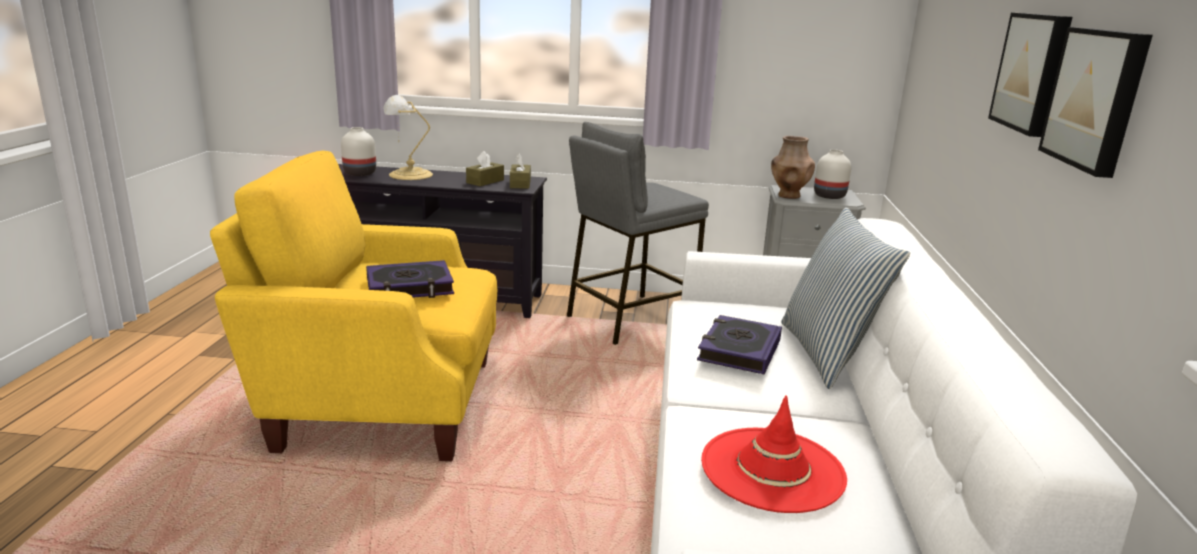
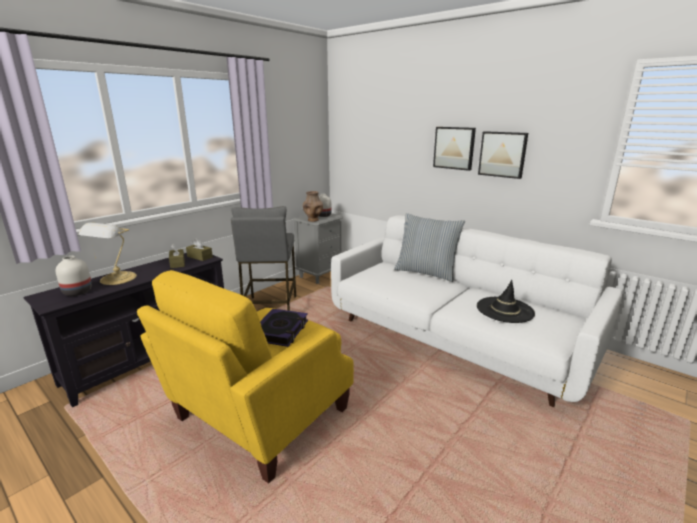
camera: 55 degrees left, 0 degrees up
(739, 350) = (412, 284): book -> none
(772, 469) = (504, 310): red hat -> black hat

